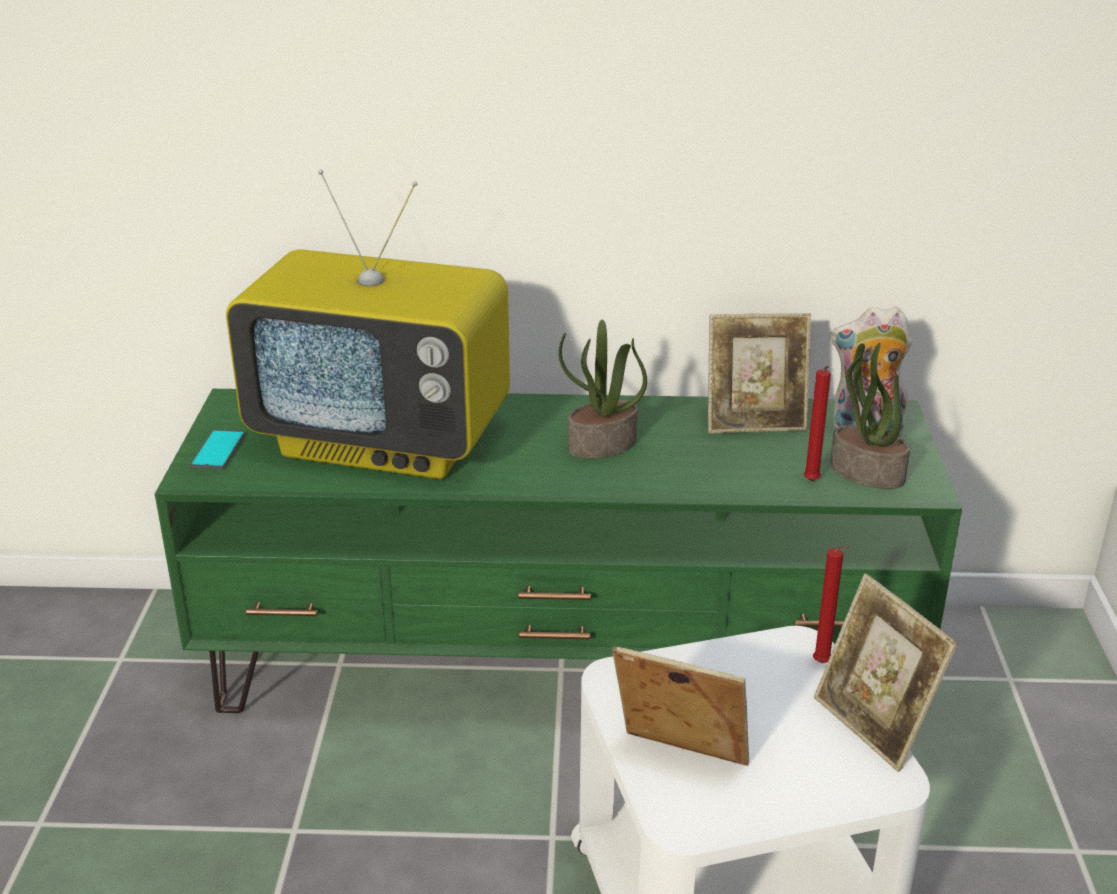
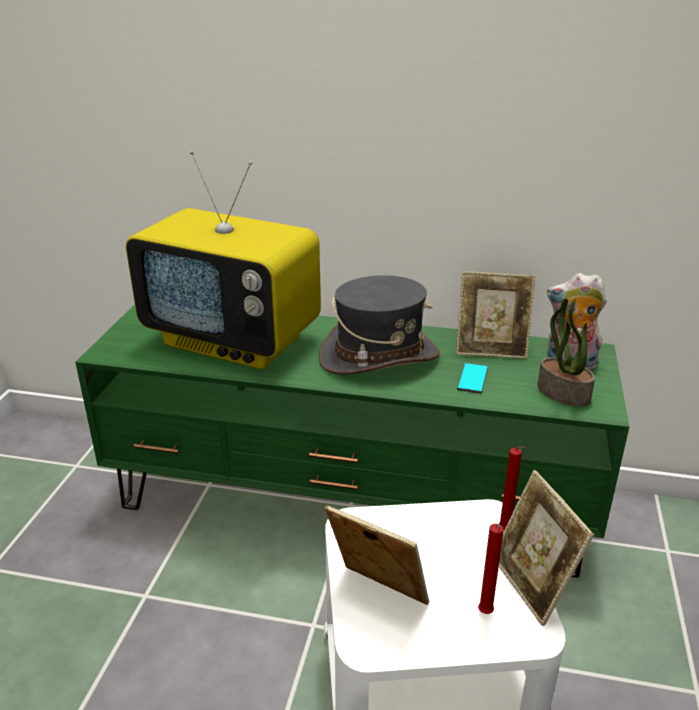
camera: 10 degrees right, 0 degrees up
(218, 450) = (126, 337): phone -> phone (472, 378)
(602, 445) = (379, 356): potted plant -> grey hat
(811, 482) = (520, 396): red candle -> red candle (485, 614)

